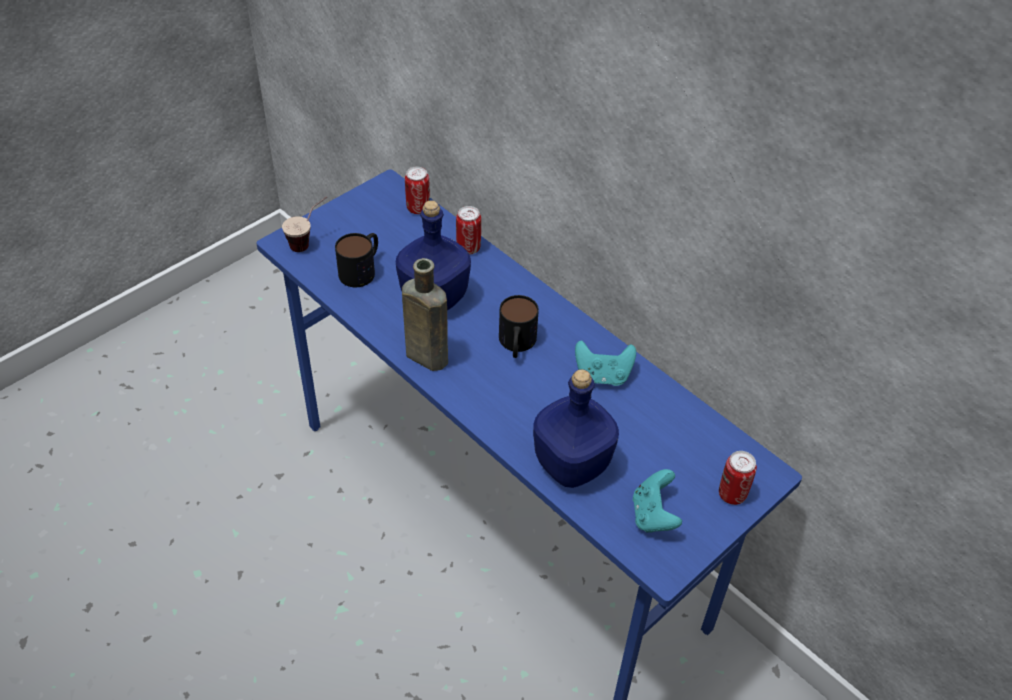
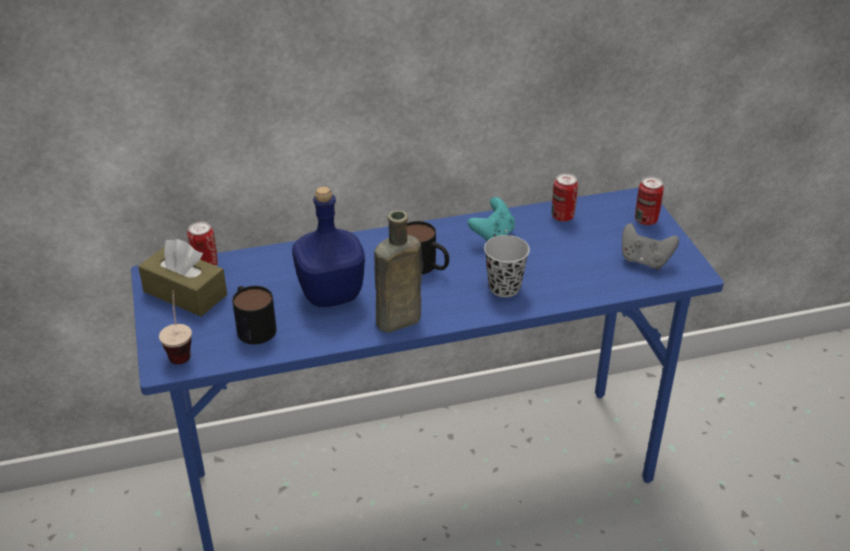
camera: 60 degrees left, 10 degrees down
(376, 213) = (185, 293): none -> brown tissue box
(468, 248) = (287, 255): can -> can (562, 216)
(525, 414) = (504, 287): none -> black cup
(570, 464) = (571, 282): blue bottle -> none
(653, 515) = (644, 261): turquoise game controller -> grey game controller

